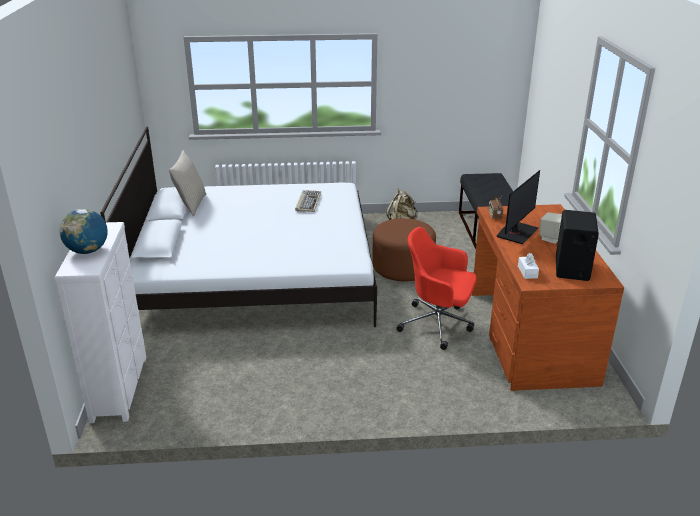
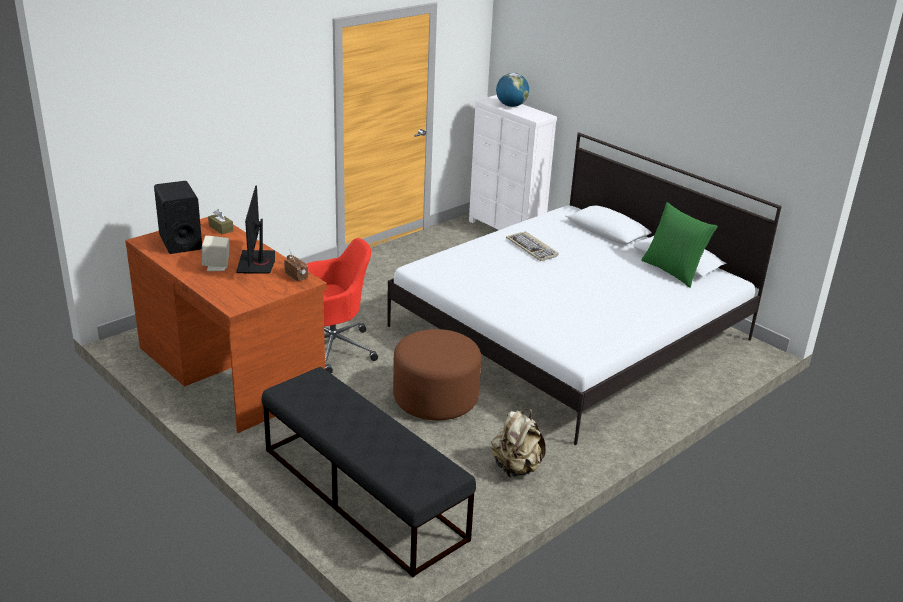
camera: 140 degrees right, 0 degrees up
(190, 205) = (673, 271): beige pillow -> green pillow
(308, 202) = (573, 316): keyboard -> keyboard (532, 248)
(527, 272) = (221, 228): white tissue box -> brown tissue box

